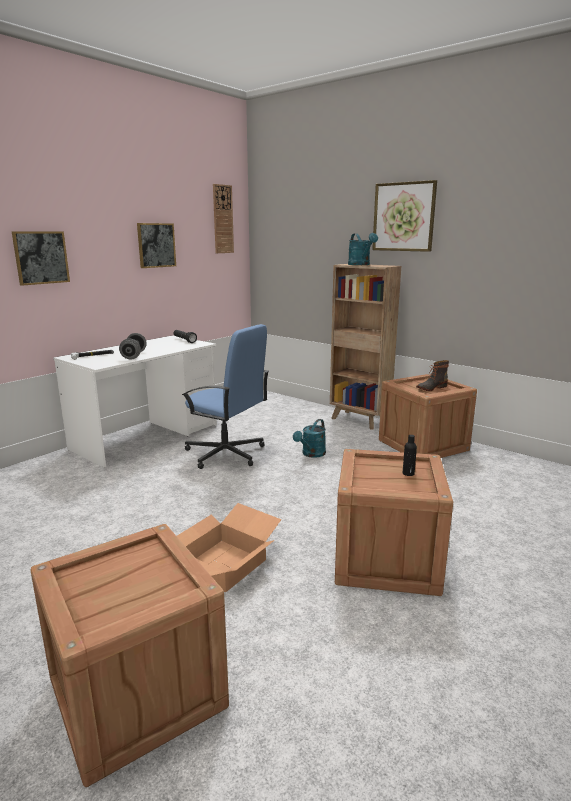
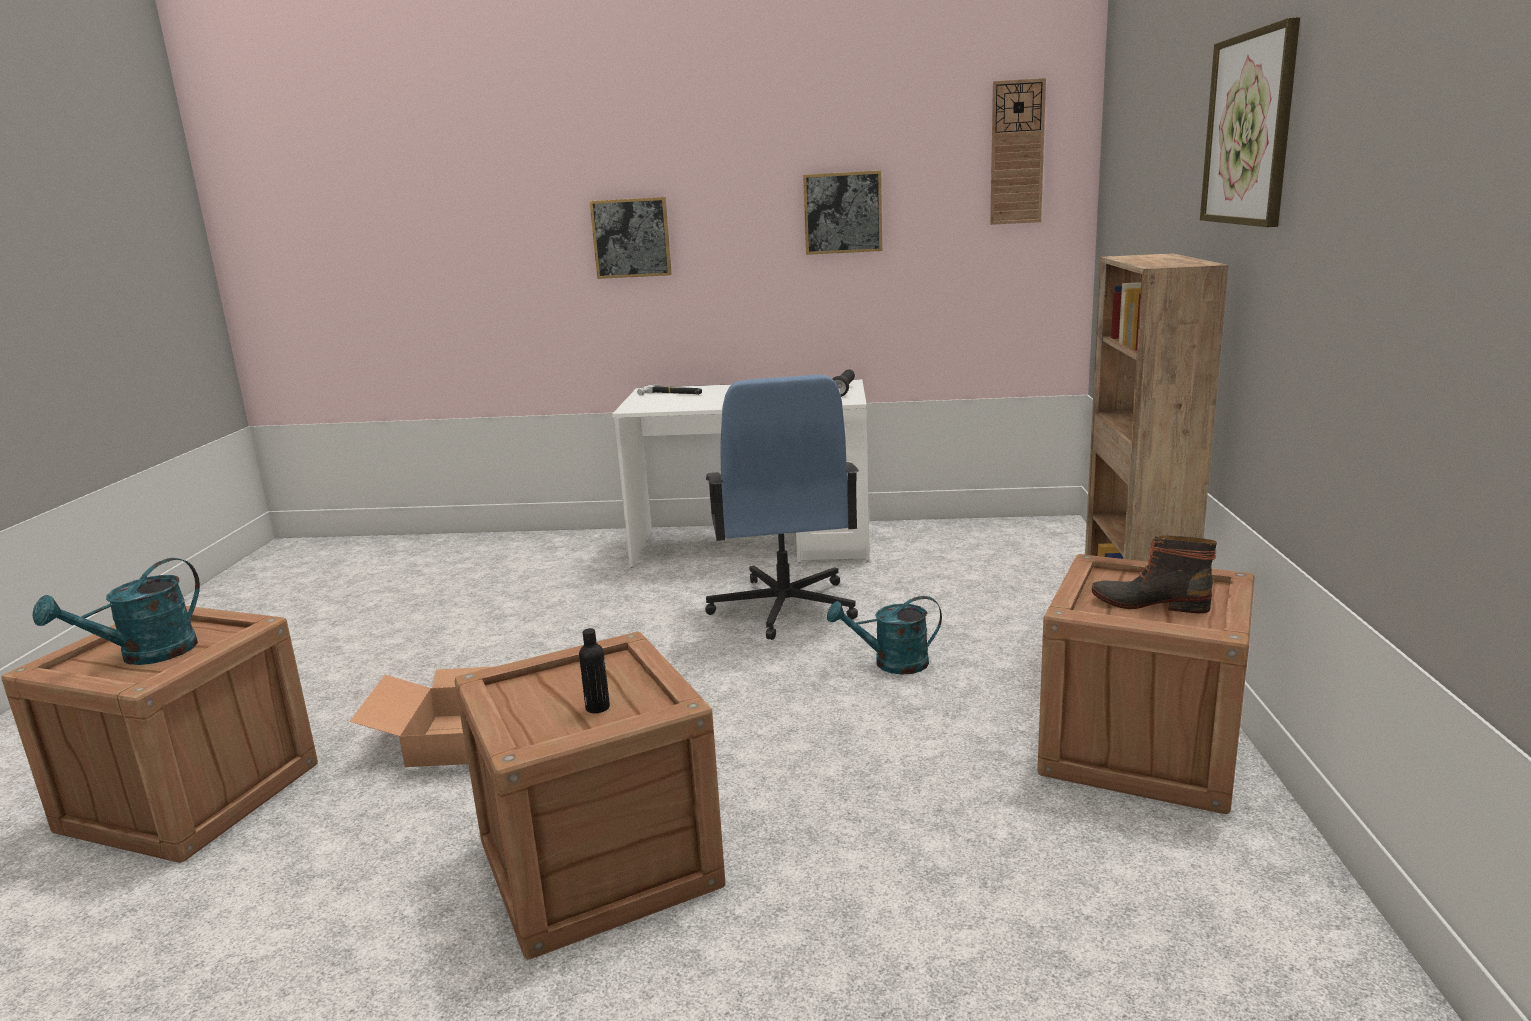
camera: 55 degrees right, 0 degrees up
(134, 355) = (708, 402): grey dumbbell -> none
(361, 265) = (1150, 259): turquoise watering can -> turquoise watering can (146, 656)

